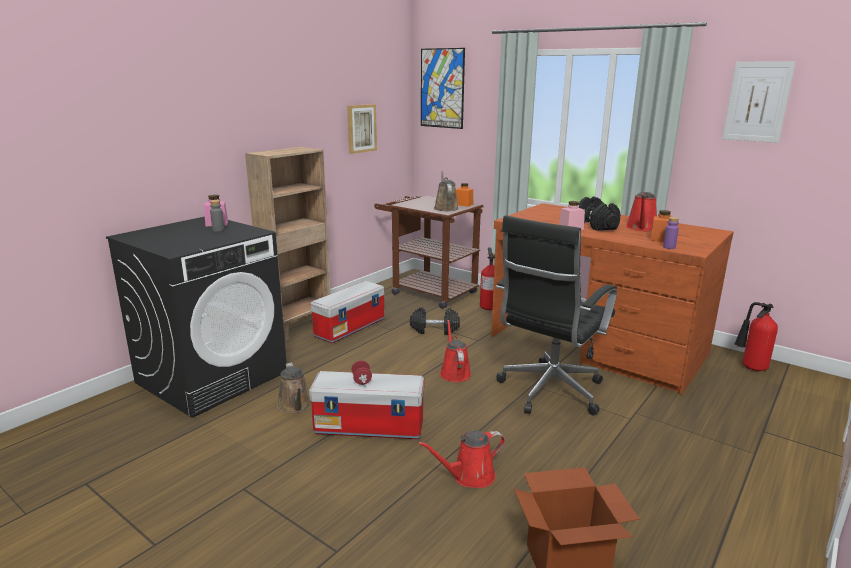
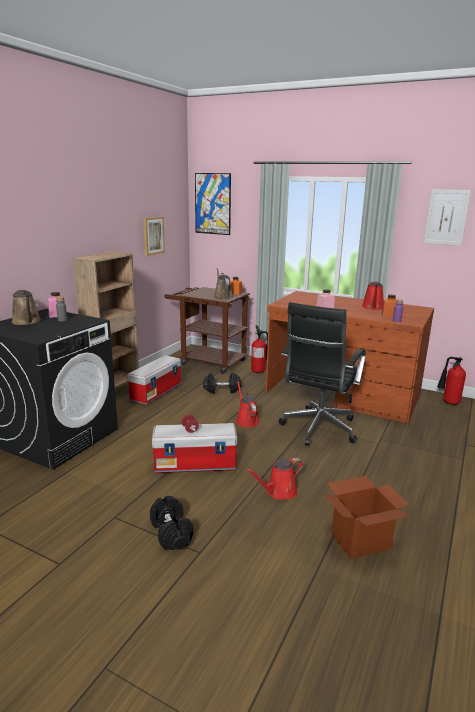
camera: 10 degrees left, 0 degrees up
(295, 406) = (133, 454): brown watering can -> brown watering can (27, 322)
(597, 225) = (341, 306): black dumbbell -> black dumbbell (171, 533)

